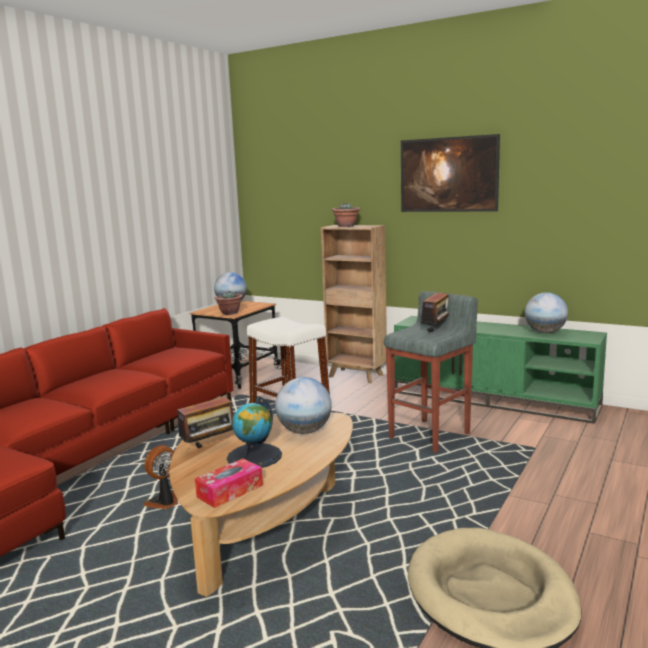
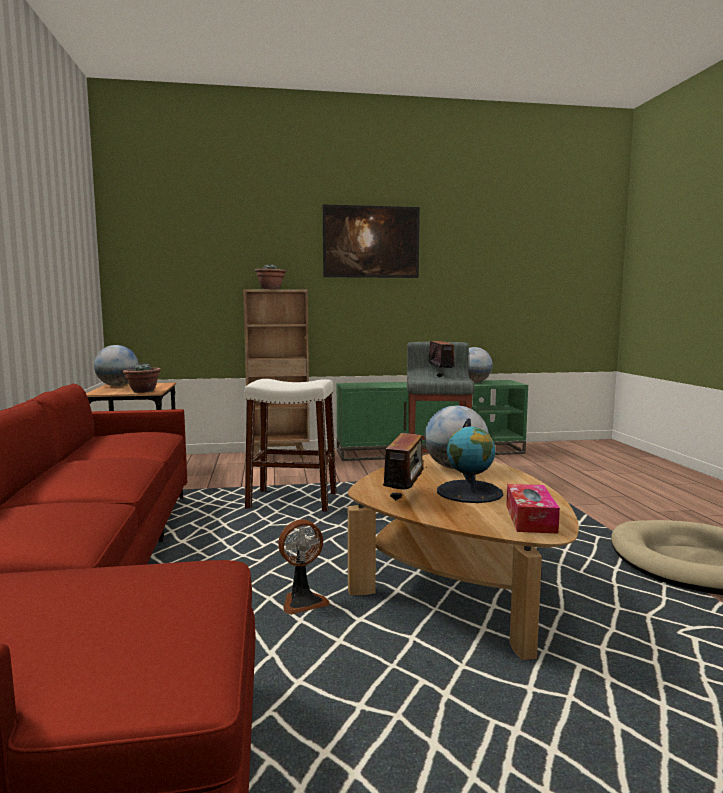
camera: 40 degrees left, 5 degrees down
(164, 502) = (302, 602): fan -> fan turned 120 degrees counterclockwise

